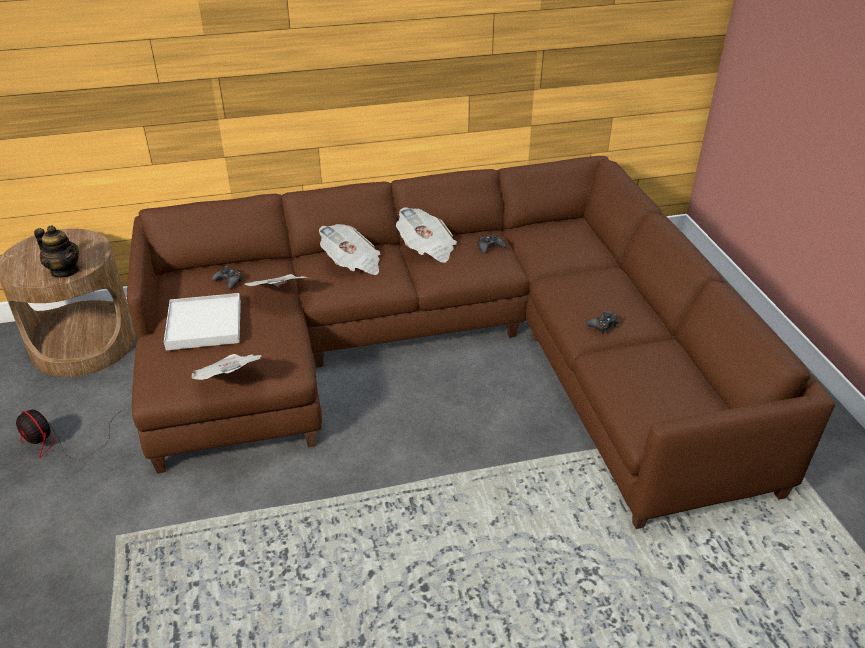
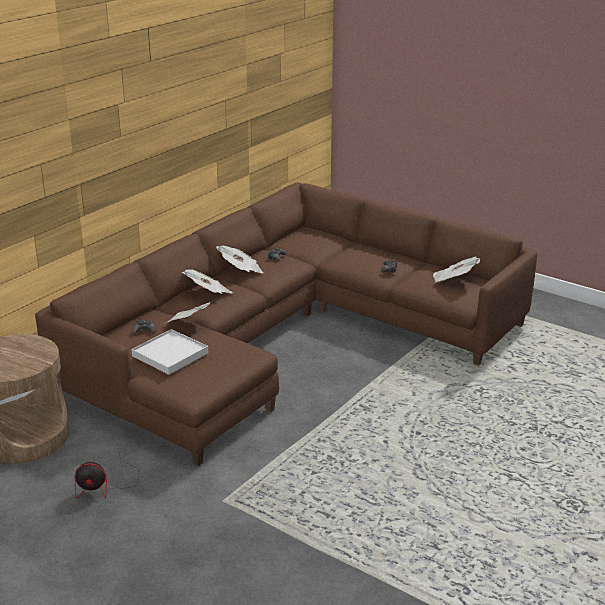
camera: 40 degrees left, 10 degrees down
(65, 271) = (37, 359): teapot -> none
(229, 380) = (231, 371): newspaper -> newspaper (453, 280)

